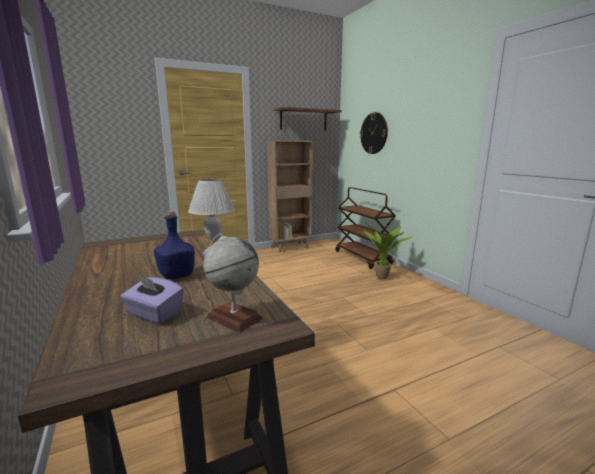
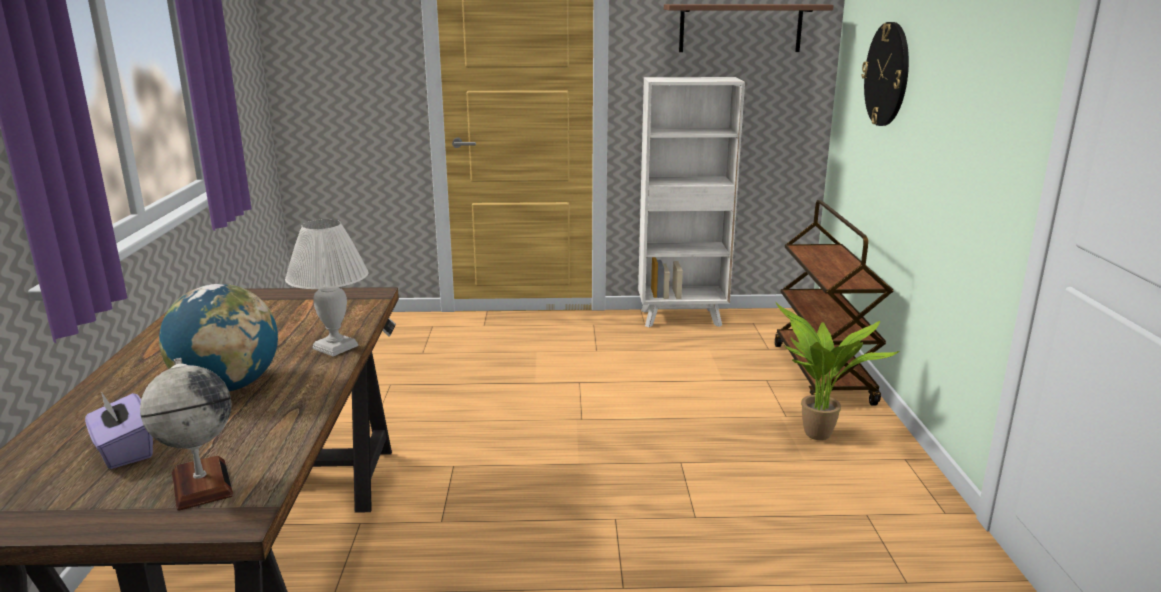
camera: 25 degrees right, 5 degrees up
(177, 276) = (228, 386): blue bottle -> globe
(290, 247) = (682, 318): brown bookcase -> white bookcase

